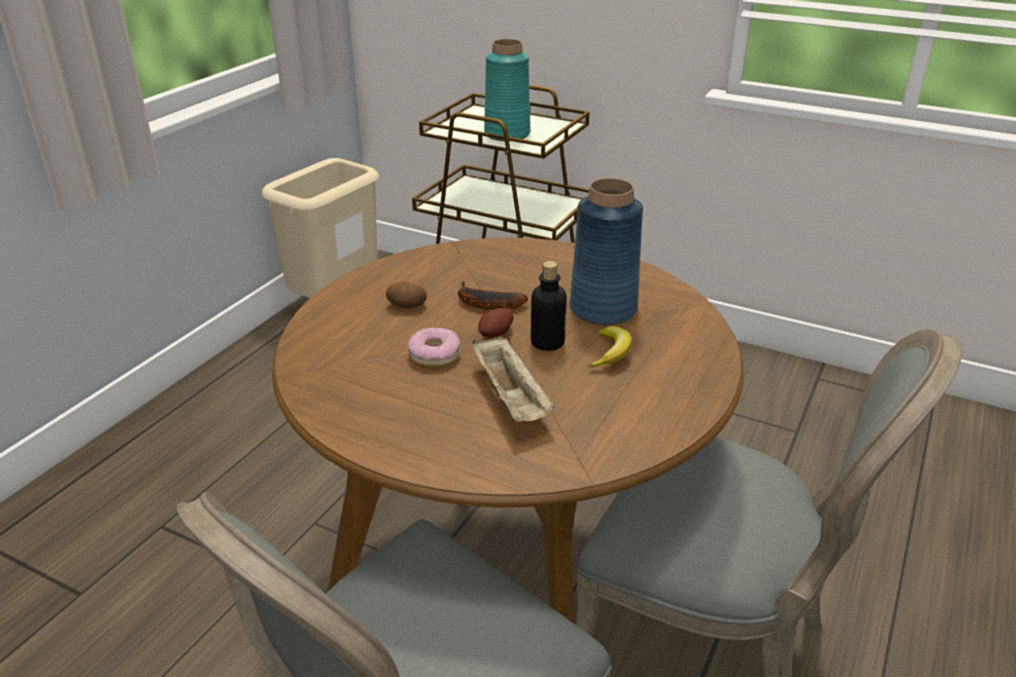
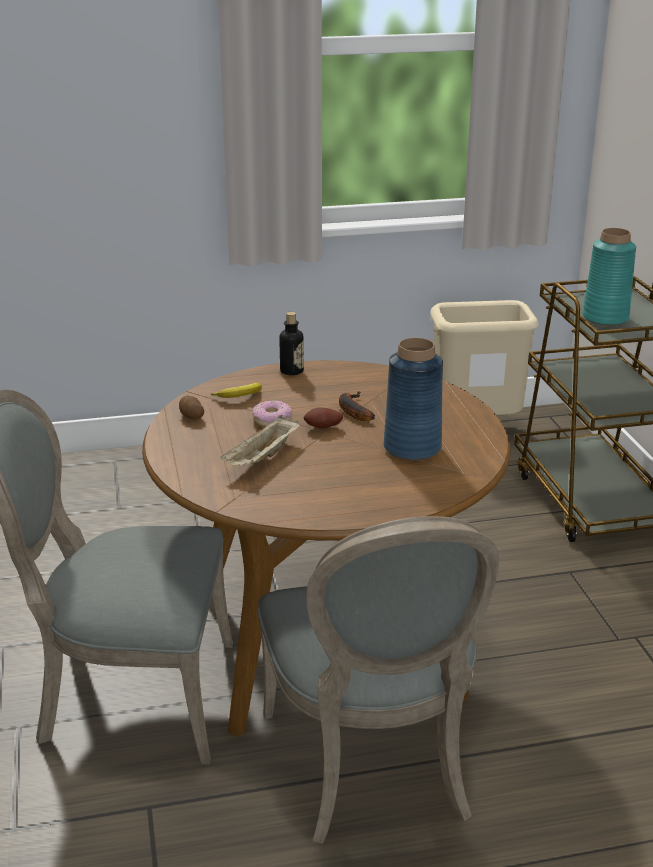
camera: 50 degrees right, 5 degrees down
(406, 305) = (310, 391): potato -> potato (191, 416)
(547, 342) = (340, 446): bottle -> bottle (292, 371)
(611, 353) = (361, 469): banana -> banana (239, 396)

